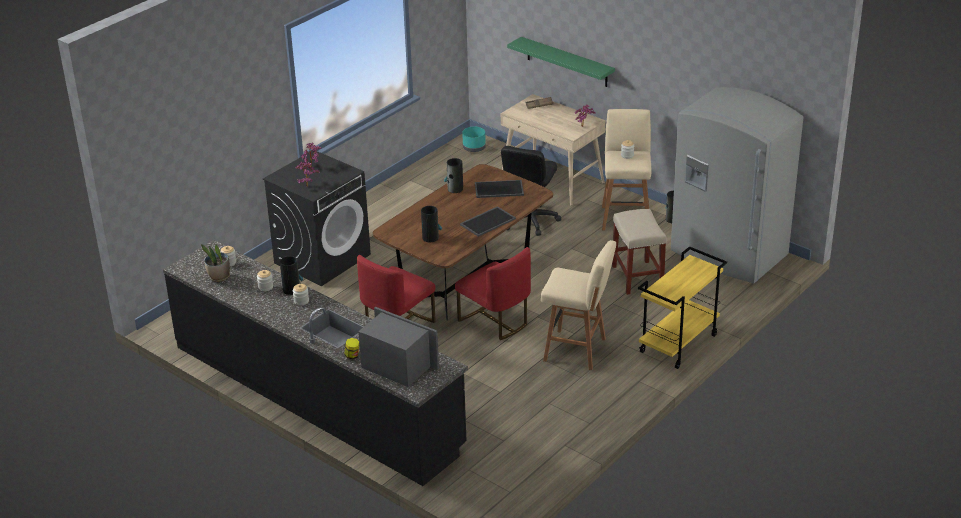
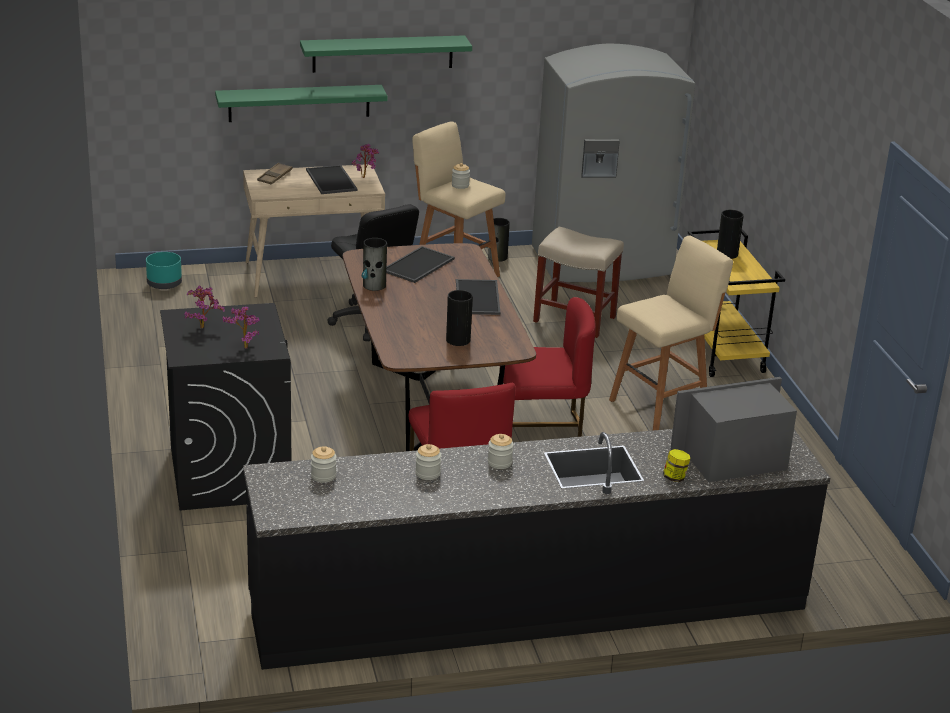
camera: 55 degrees left, 5 degrees down
(219, 277) = (349, 496): potted plant -> none
(291, 289) = (461, 458): vase -> vase (727, 253)
(563, 120) = (332, 180): none -> tray
(616, 47) = (383, 53): none -> green shelf

